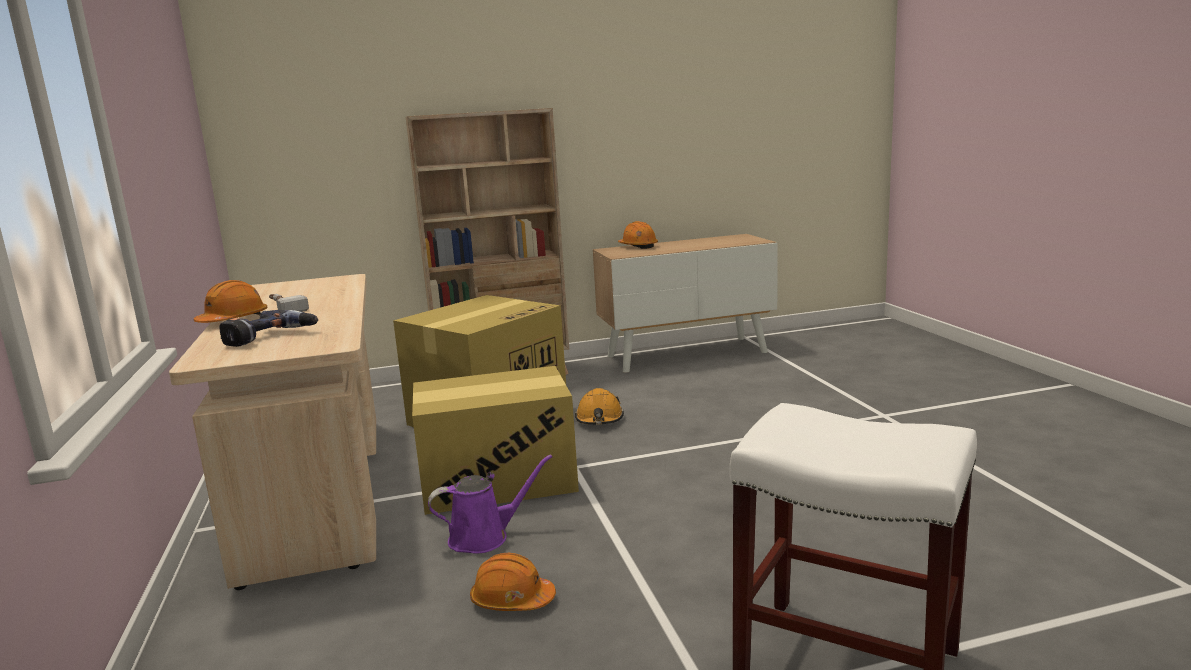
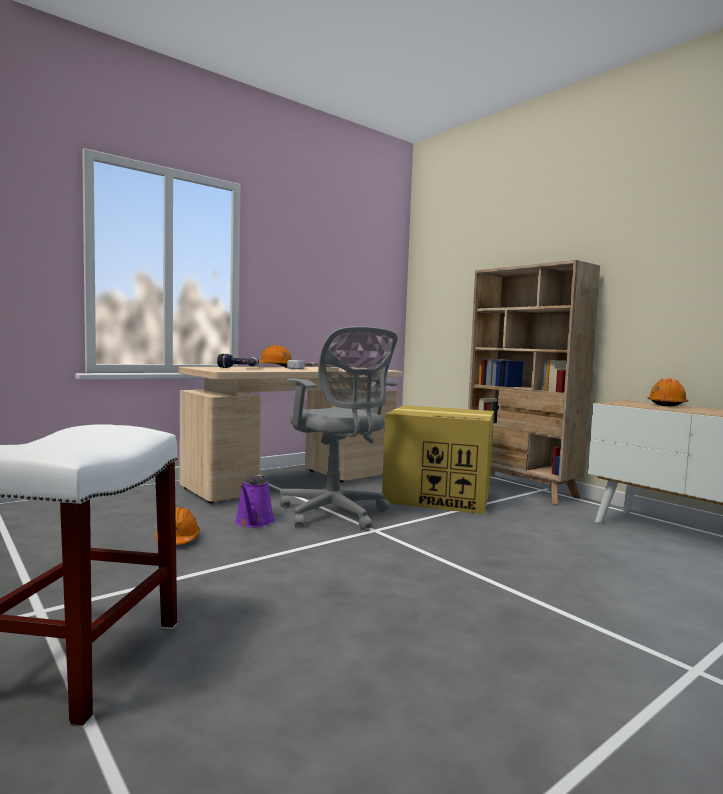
camera: 65 degrees right, 10 degrees down
(484, 537) = (254, 522): purple watering can -> purple watering can turned 45 degrees clockwise
(499, 481) = (335, 514): cardboard box -> grey office chair
(599, 419) = (474, 526): orange hard hat -> none

